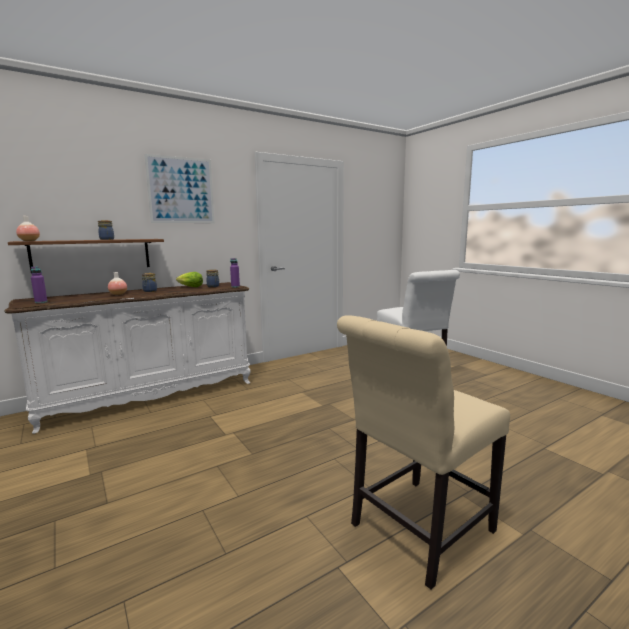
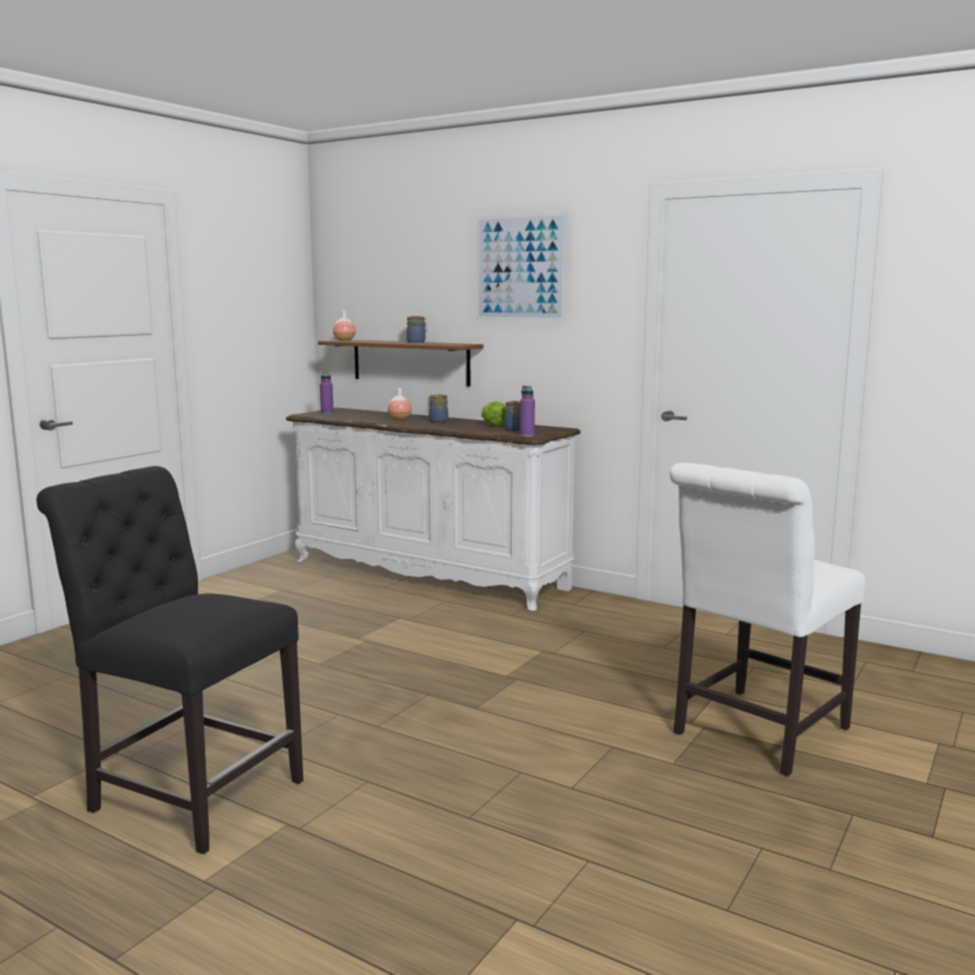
camera: 65 degrees right, 0 degrees up
(415, 531) = (189, 792): beige chair -> black chair

